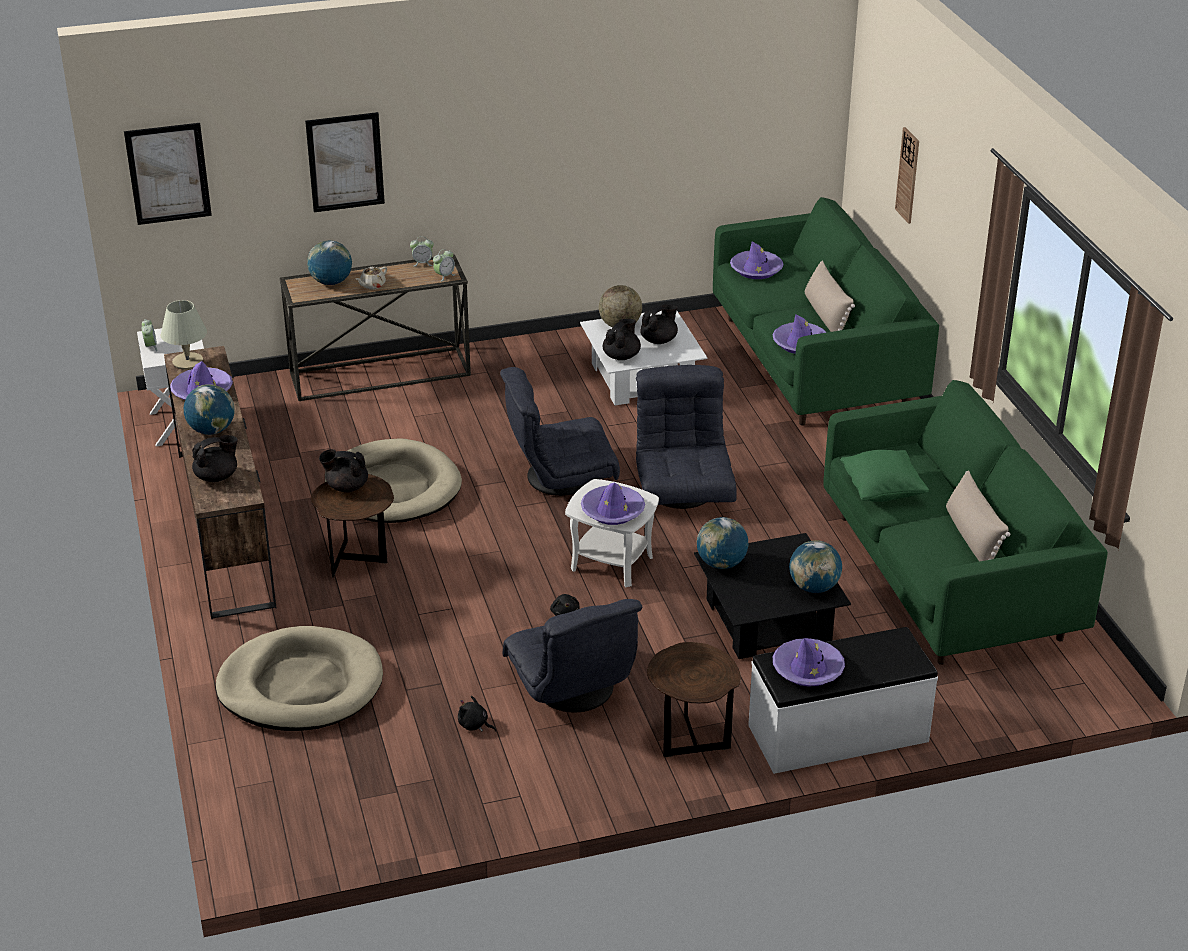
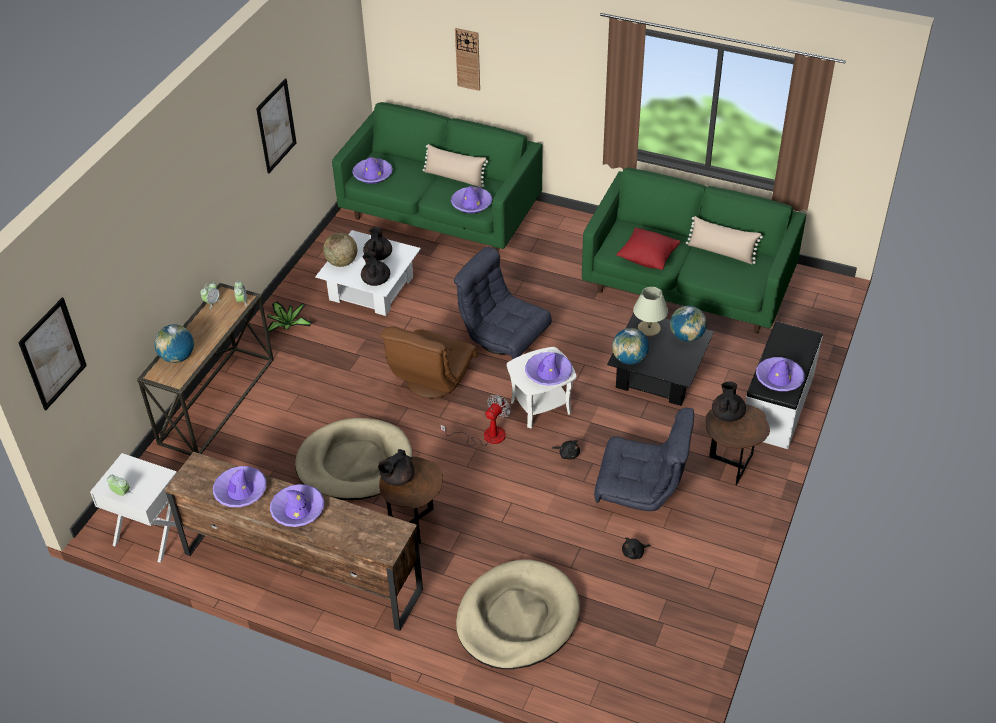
camera: 50 degrees left, 10 degrees up
(188, 362) = (192, 480): beige table lamp -> beige table lamp (649, 328)
(211, 430) = (298, 510): globe -> purple hat
(217, 476) = (359, 534): black teapot -> black teapot (727, 414)
(345, 162) = (148, 261): picture -> picture (276, 126)
(372, 285) = (209, 340): beige teapot -> none
(525, 359) = (287, 325): none -> potted plant
(525, 547) = (486, 436): none -> fan
(560, 476) = (431, 380): grey armchair -> brown armchair
(882, 491) = (647, 259): green pillow -> red pillow

